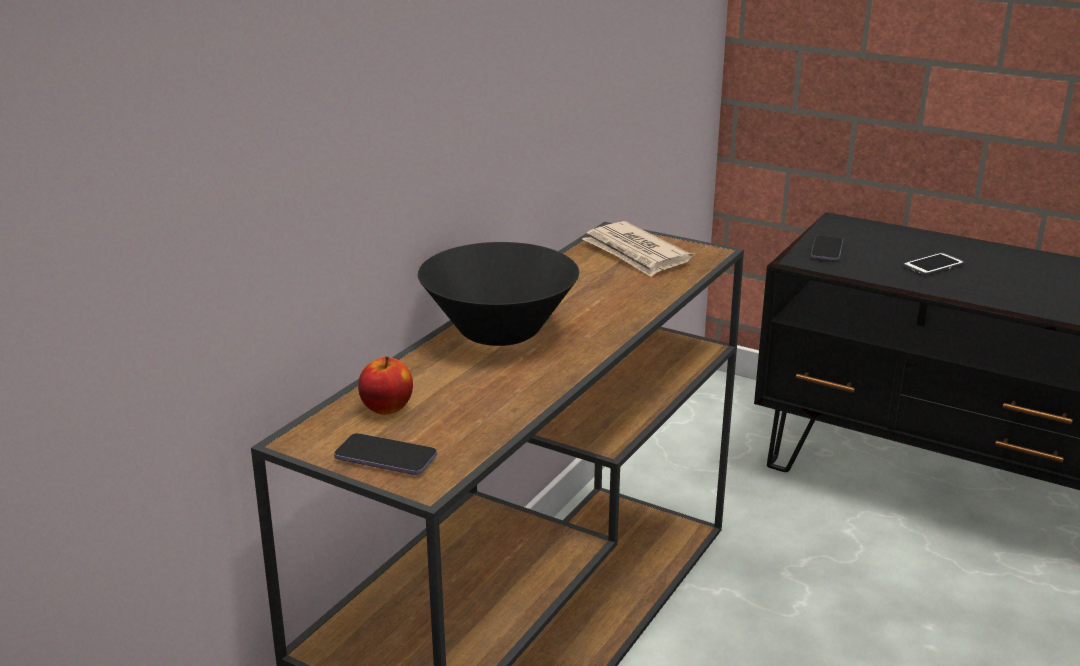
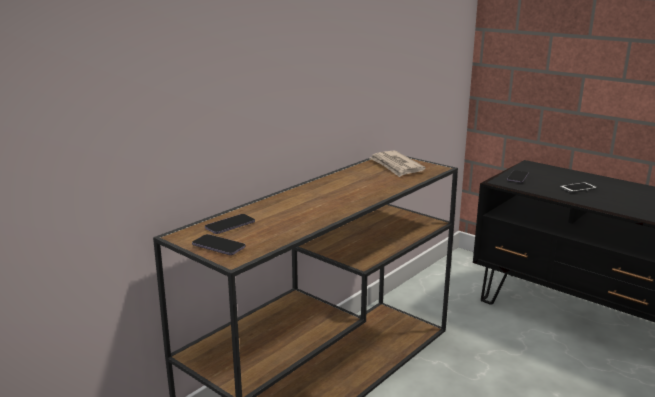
camera: 10 degrees right, 5 degrees down
(387, 408) = (230, 225): apple -> phone
(499, 332) = (305, 196): black bowl -> none

